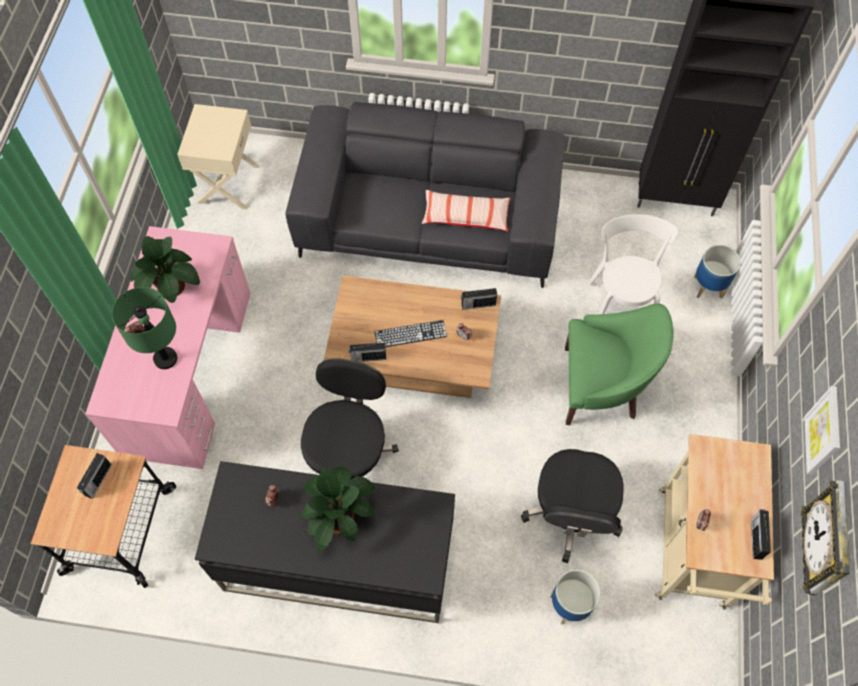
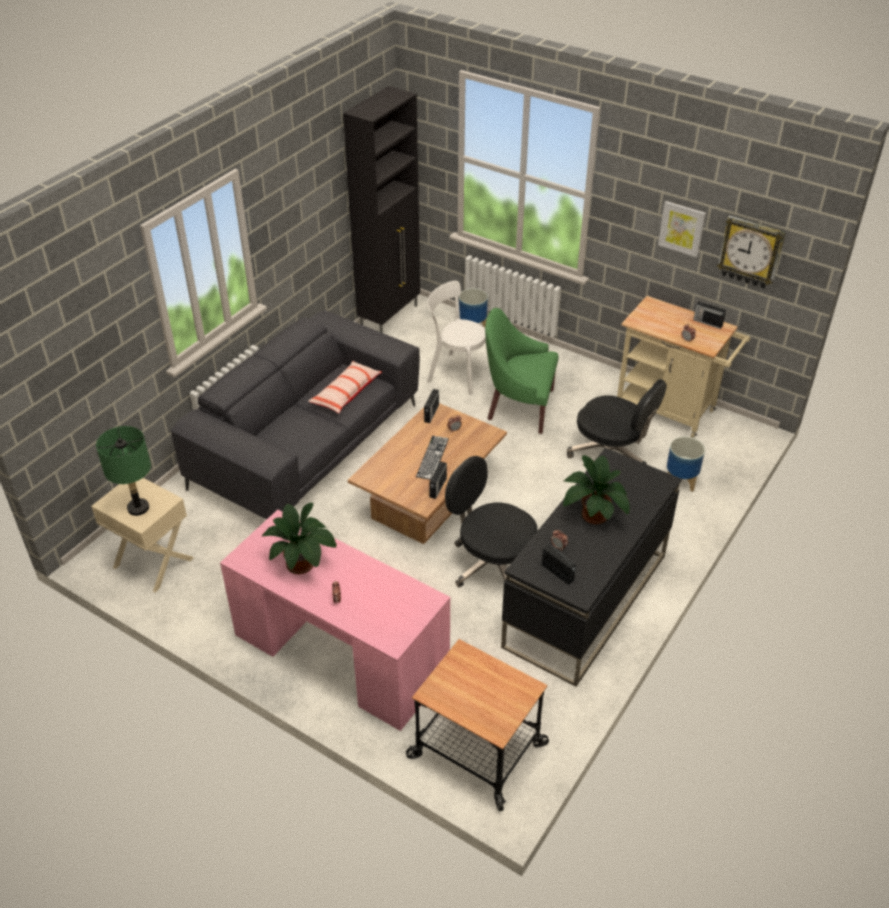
camera: 65 degrees left, 20 degrees down
(98, 481) = (465, 679): radio -> radio (558, 573)
(165, 359) = (376, 587): green table lamp -> green table lamp (138, 508)
(601, 387) = (519, 406): green armchair -> green armchair turned 105 degrees counterclockwise

